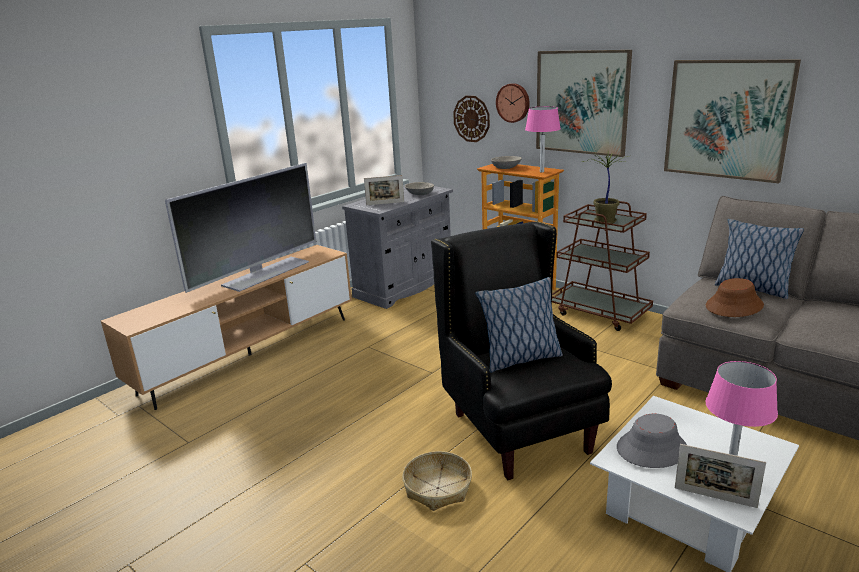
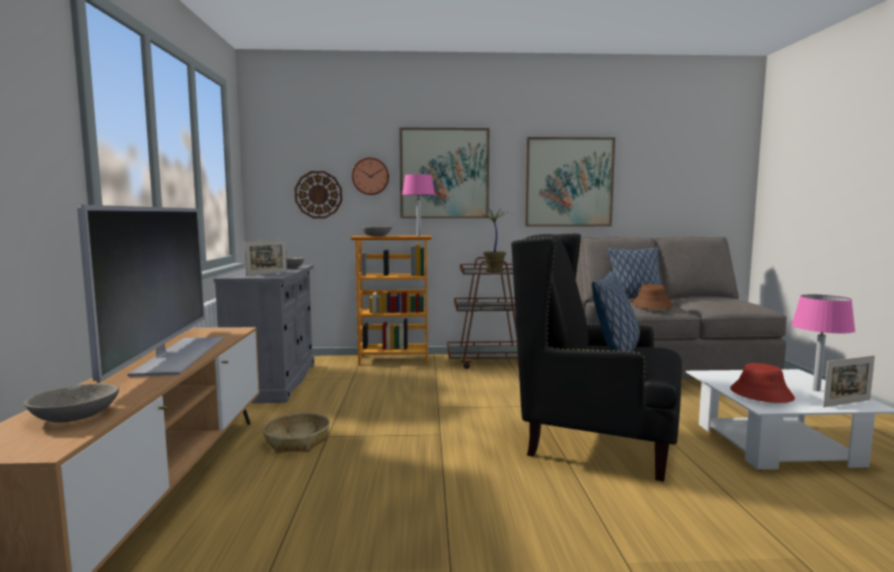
camera: 45 degrees left, 15 degrees down
(166, 310) = (75, 416): none -> grey bowl
(438, 488) = (634, 514): basket -> basket (297, 441)
(651, 449) = (761, 394): grey hat -> red hat

